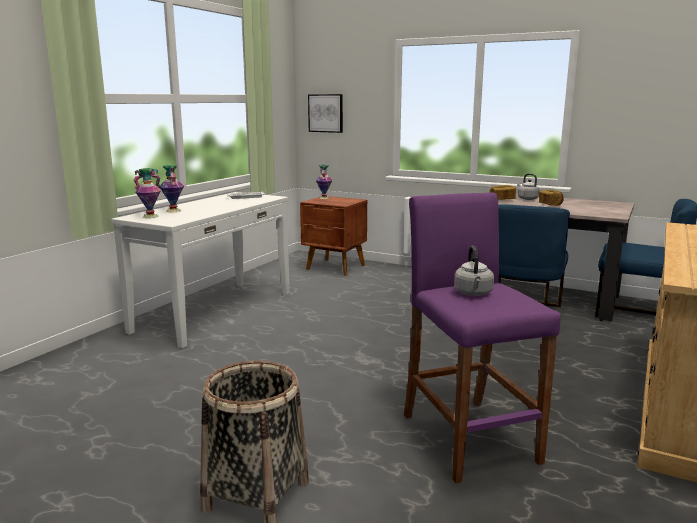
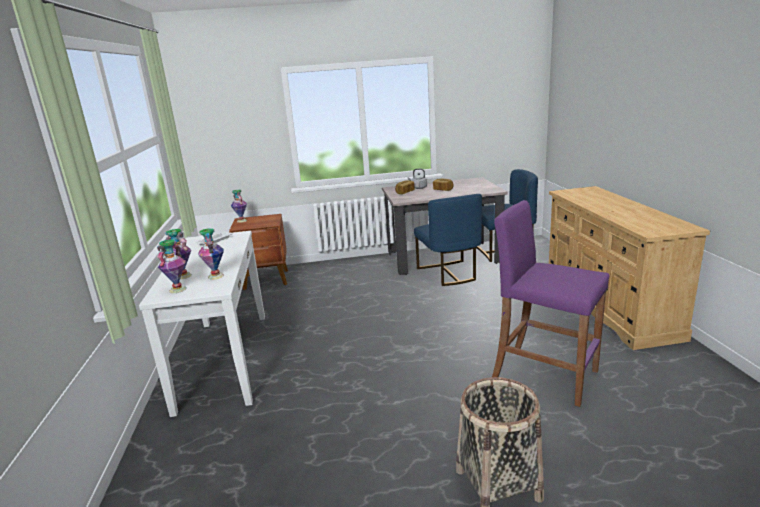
camera: 35 degrees left, 5 degrees up
(190, 215) = (216, 276): none -> vase
(326, 113) = (217, 140): picture -> none
(473, 293) = (554, 276): grey kettle -> none

